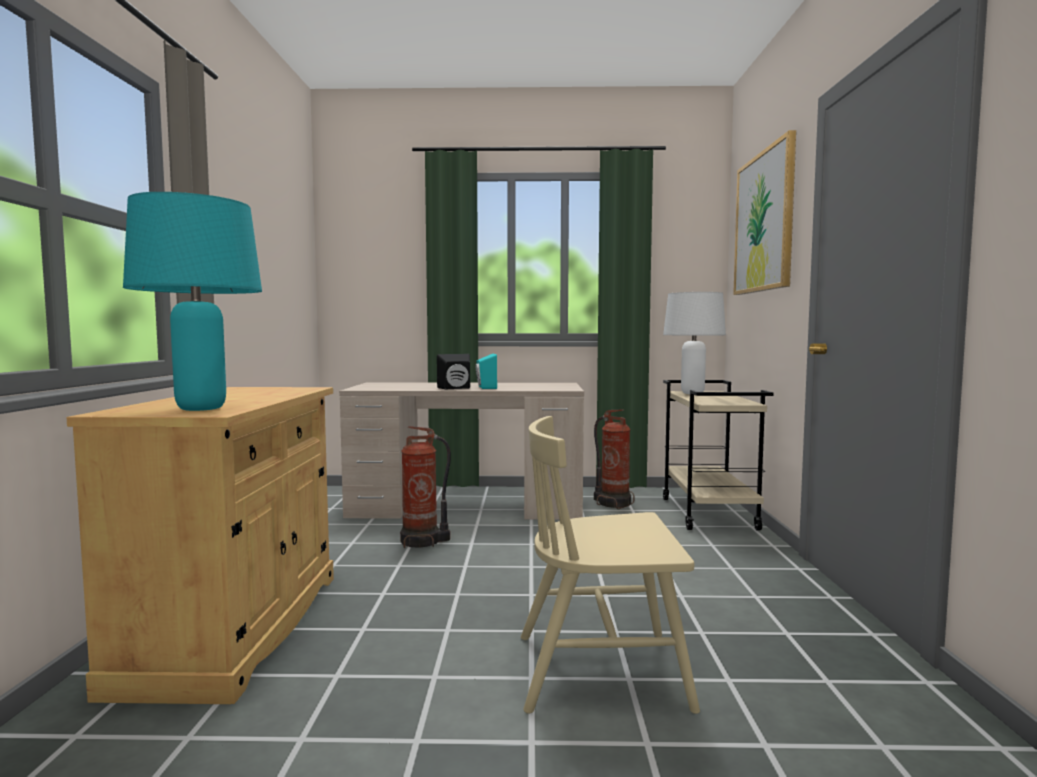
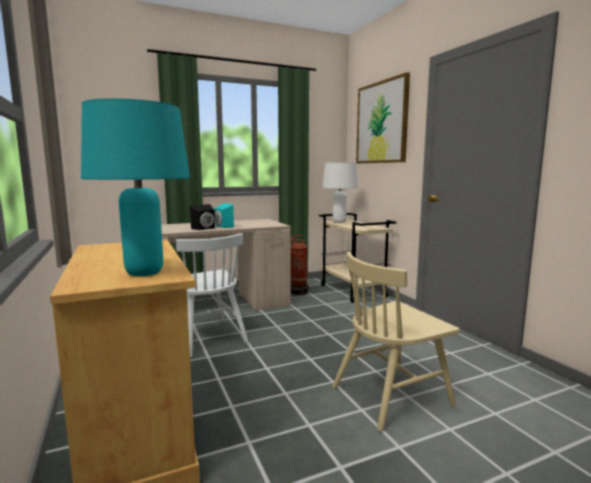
camera: 25 degrees left, 5 degrees up
(422, 542) = (207, 337): fire extinguisher -> white chair

